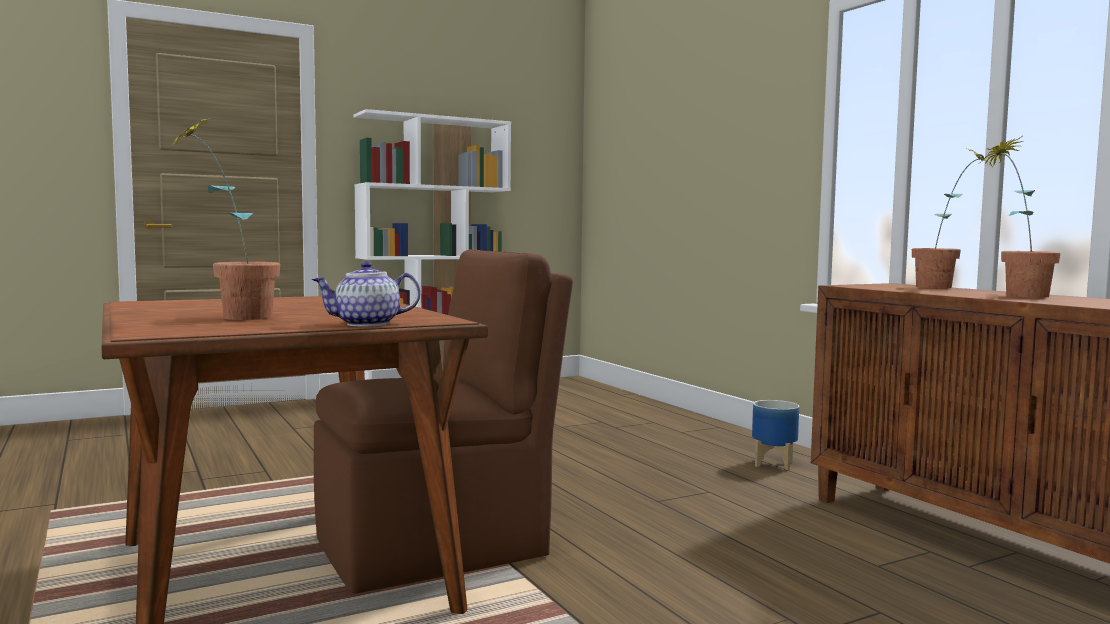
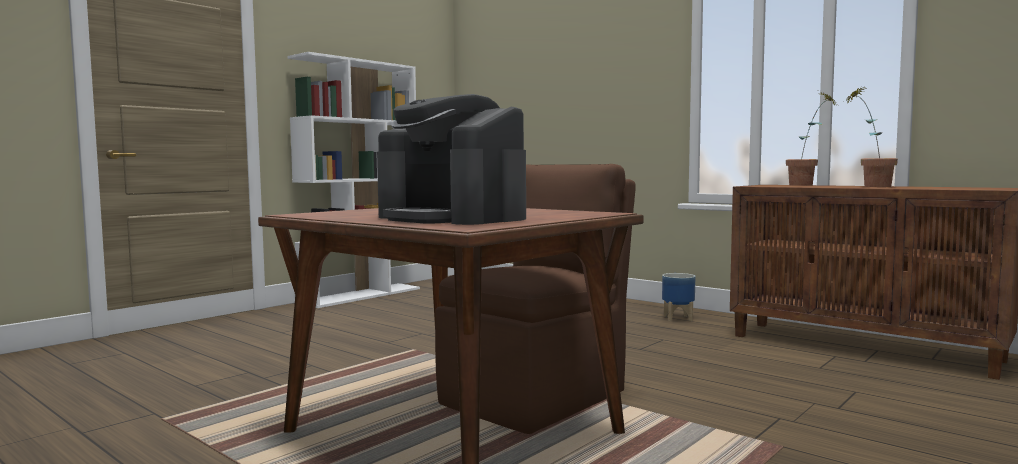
camera: 20 degrees left, 0 degrees up
(231, 317) = (452, 218): potted plant -> coffee machine
(367, 324) = (575, 216): teapot -> none

